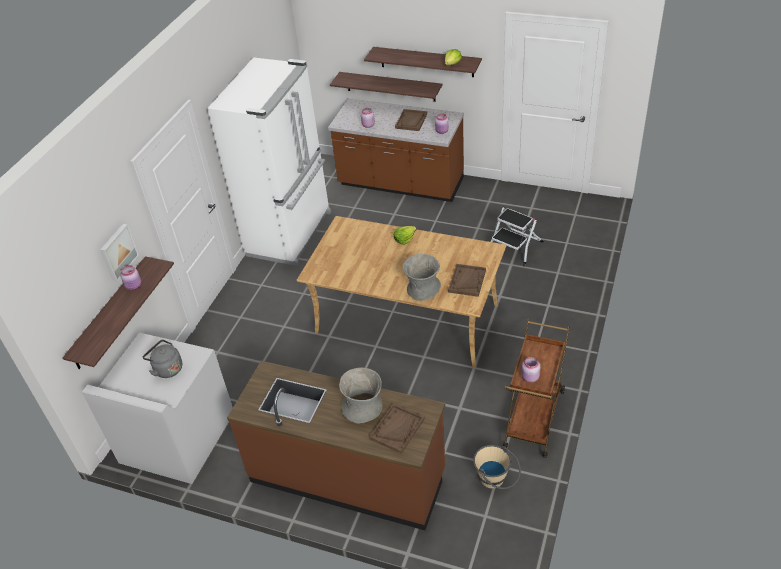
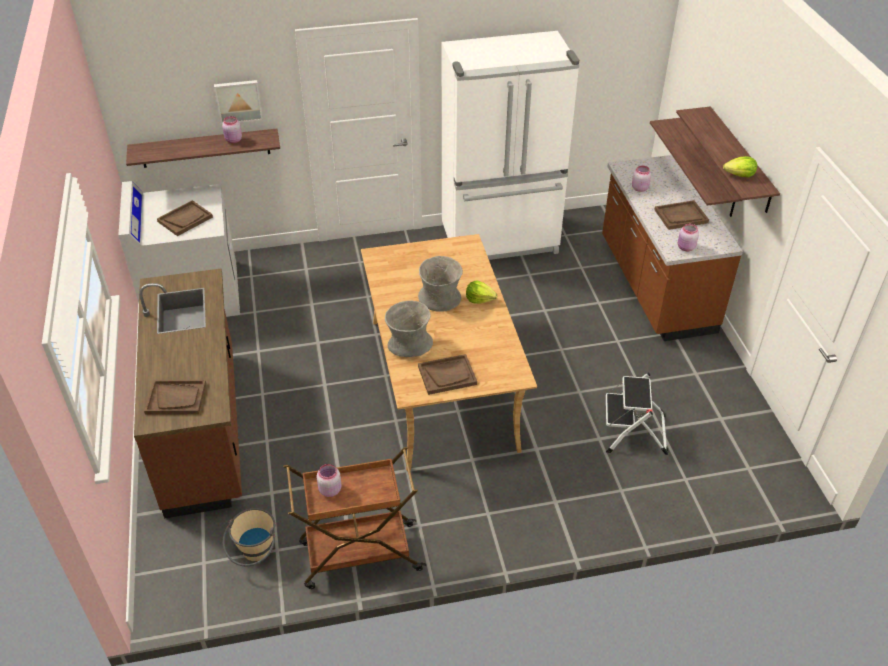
camera: 55 degrees right, 0 degrees up
(167, 368) = (185, 219): grey kettle -> brown tray
(363, 407) = (194, 362): grey vase -> grey vase (440, 299)

